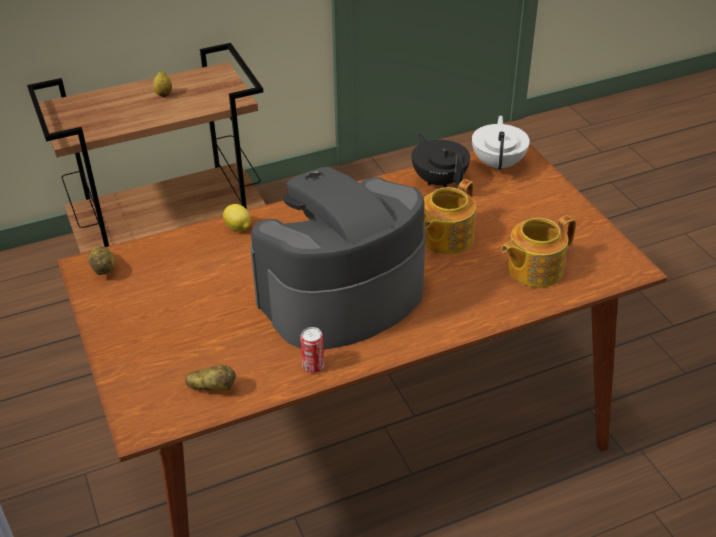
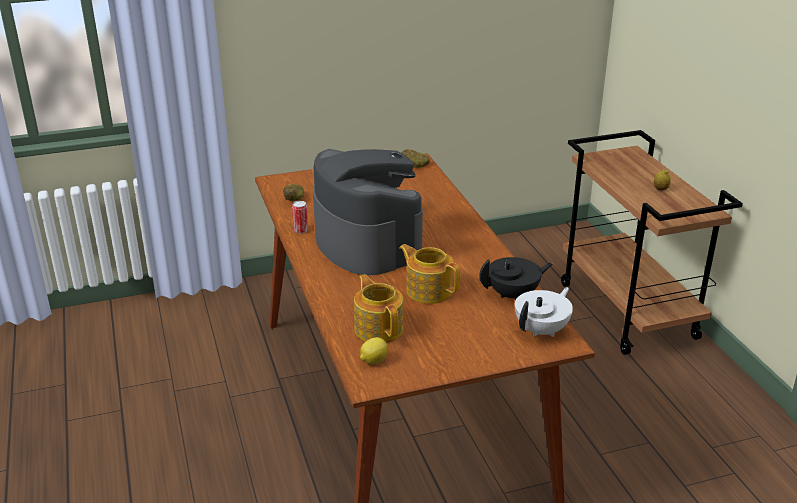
camera: 95 degrees right, 10 degrees down
(238, 228) = (452, 207): lemon -> lemon (373, 361)
(498, 163) = (542, 330): white teapot -> white teapot turned 60 degrees counterclockwise

